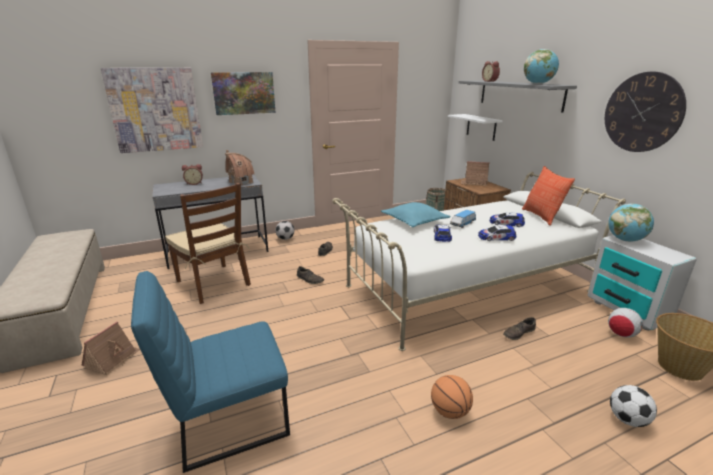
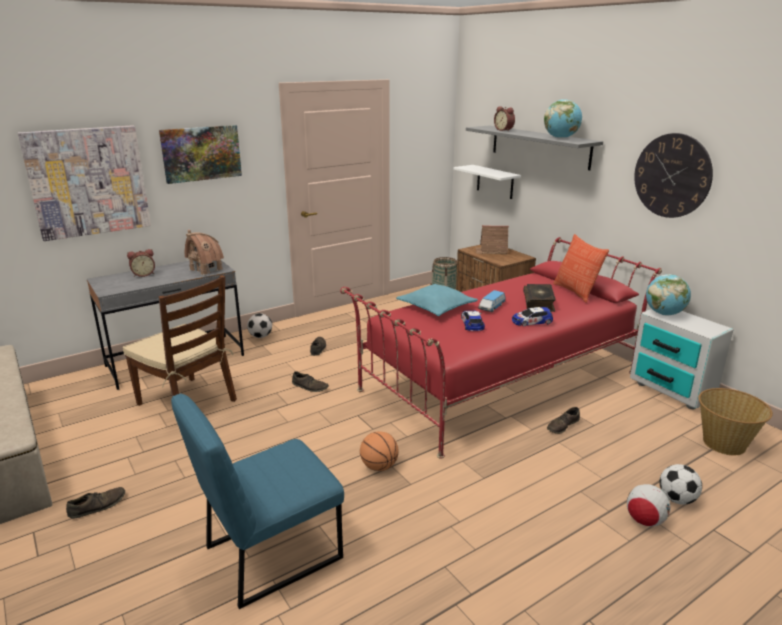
camera: 10 degrees left, 0 degrees up
(112, 359) = (97, 506): toy house -> brown shoe
(449, 411) = (504, 513): basketball -> basketball (379, 467)
(467, 289) = (499, 382): white bed -> red bed
(506, 223) = (539, 303): toy car -> book
(621, 334) = (666, 416): football -> football (644, 521)

